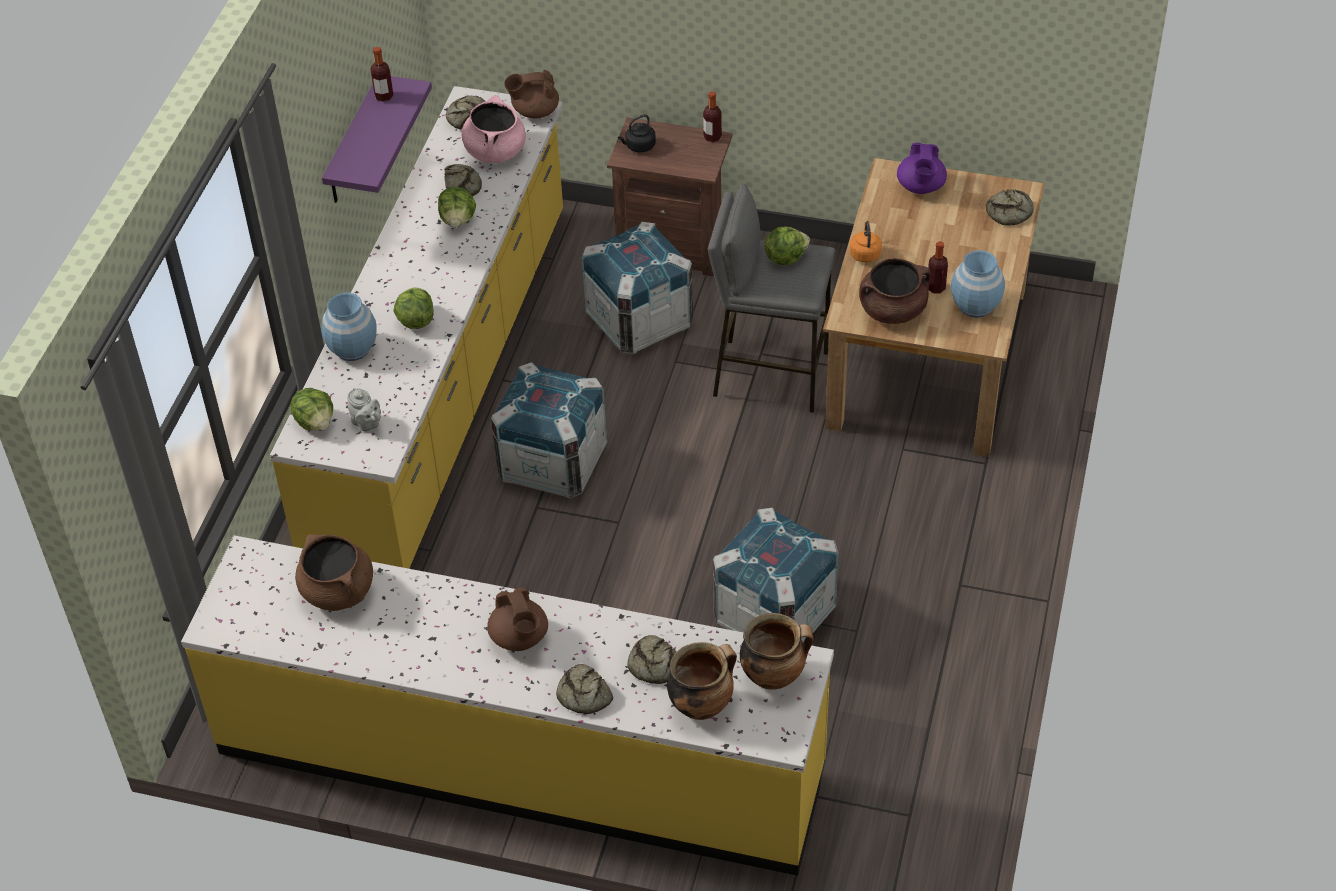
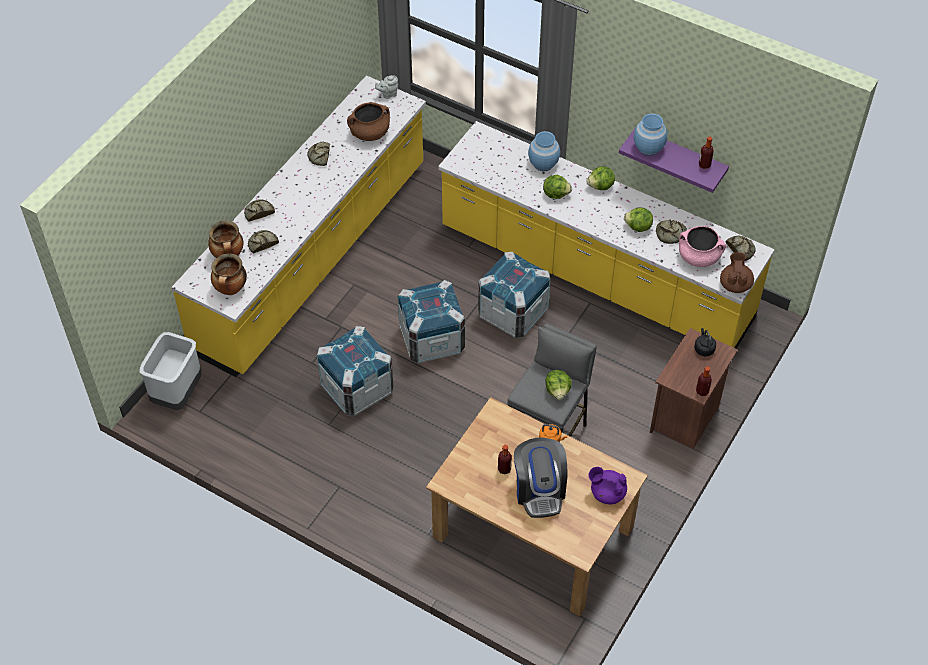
camera: 105 degrees right, 5 degrees up
(315, 422) = (492, 141): lettuce -> lettuce (601, 186)
(367, 424) = (482, 161): grey teapot -> grey teapot (388, 94)
(519, 638) = (306, 195): brown teapot -> none
(639, 320) = (620, 382): crate -> crate (432, 339)
(887, 862) = (177, 393): none -> grey trash can
(892, 310) = (492, 438): brown cooking pot -> none
(950, 248) = (539, 490): none -> coffee machine
(975, 306) = (479, 486): blue vase -> blue vase (648, 148)
(1010, 212) = (563, 539): bread -> bread (320, 156)

